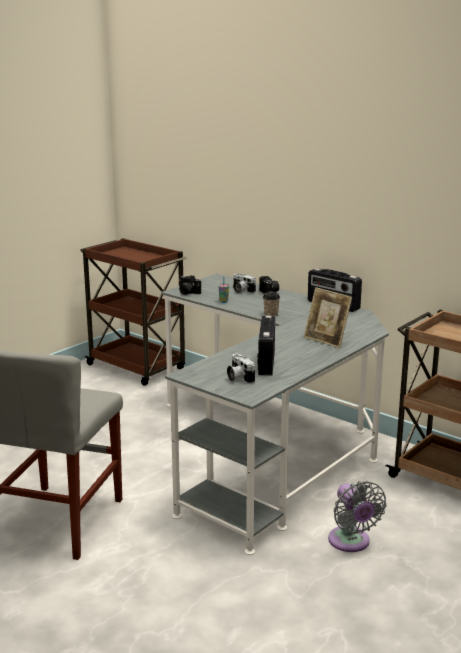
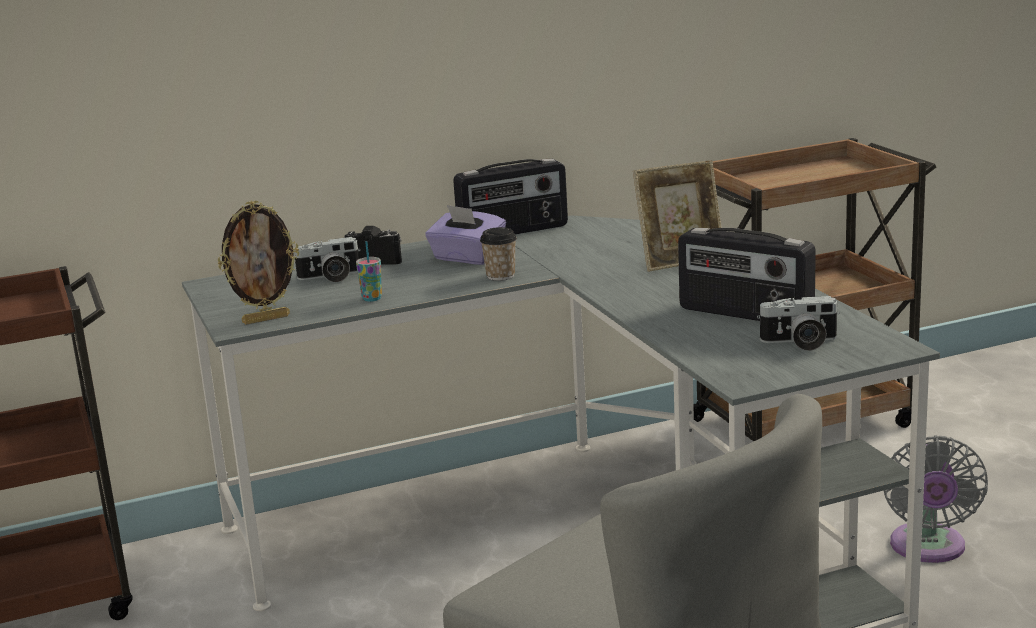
camera: 60 degrees left, 0 degrees up
(187, 292) = (266, 319): camera -> picture frame
(288, 305) = (467, 258): none -> purple tissue box
(351, 542) = (928, 548): grey fan -> grey fan turned 90 degrees clockwise

